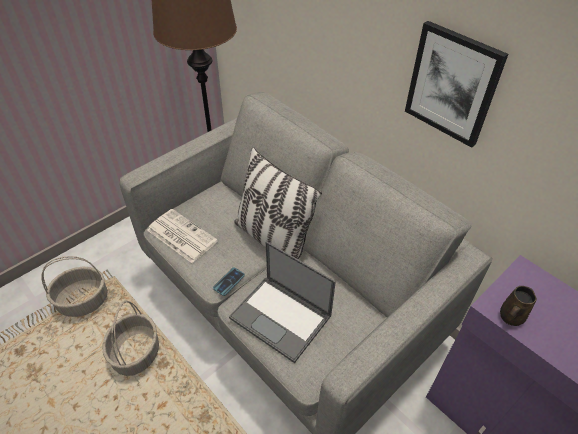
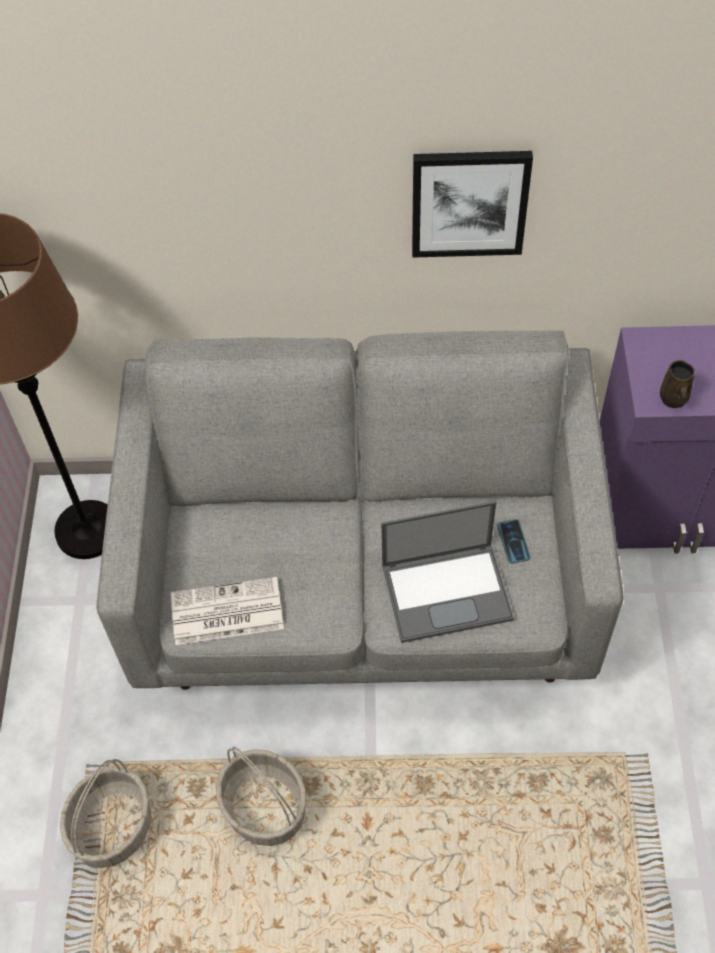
camera: 45 degrees left, 10 degrees up
(229, 282) = (350, 608): phone -> phone (513, 542)
(272, 239) = (331, 520): pillow -> none

